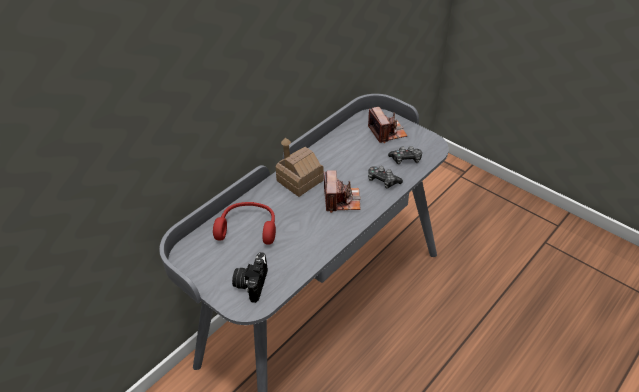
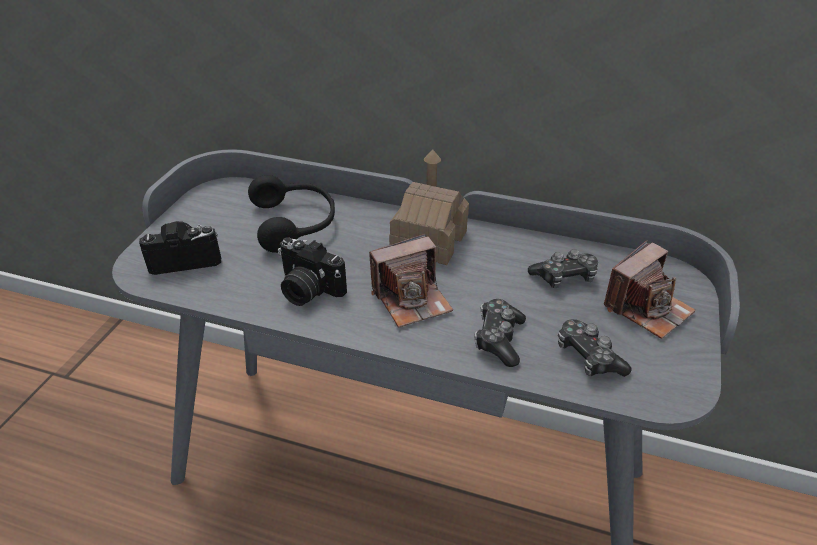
camera: 65 degrees right, 5 degrees down
(248, 228) = (295, 223): red headphones -> black headphones
(312, 236) = (307, 290): none -> camera
(355, 147) = (564, 277): none -> game controller

